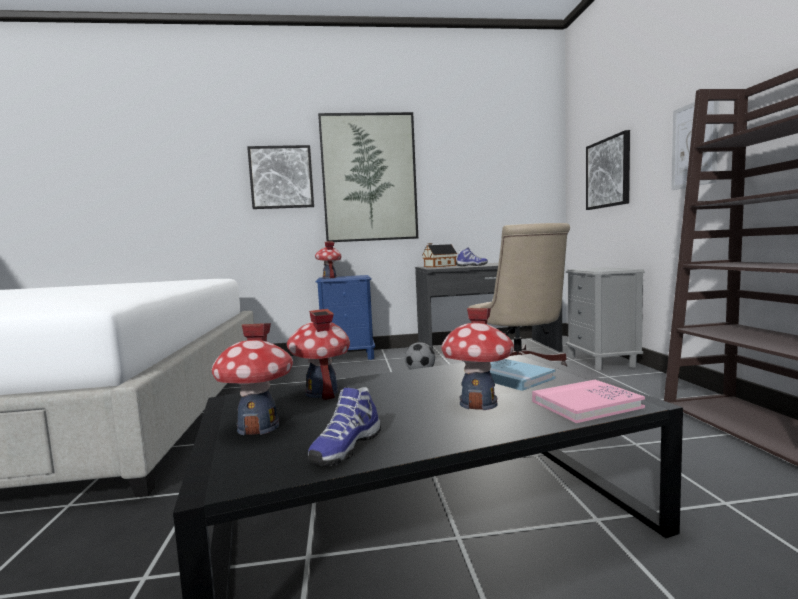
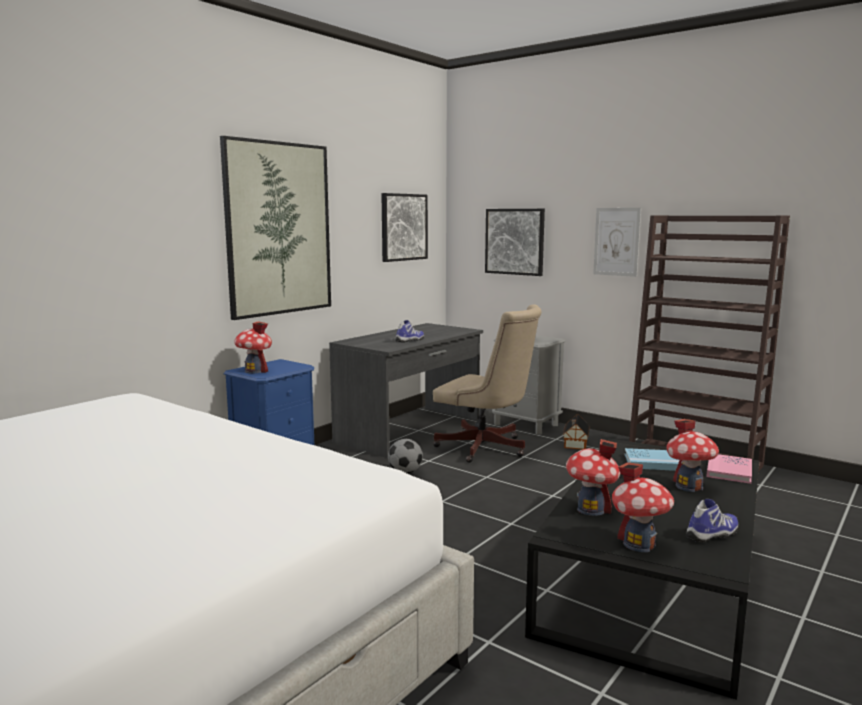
camera: 45 degrees left, 5 degrees up
(281, 177) = (172, 226): picture -> picture (403, 227)
(345, 448) = (713, 535): shoe -> shoe turned 105 degrees counterclockwise
(438, 266) = (365, 341): toy house -> toy house (575, 444)

